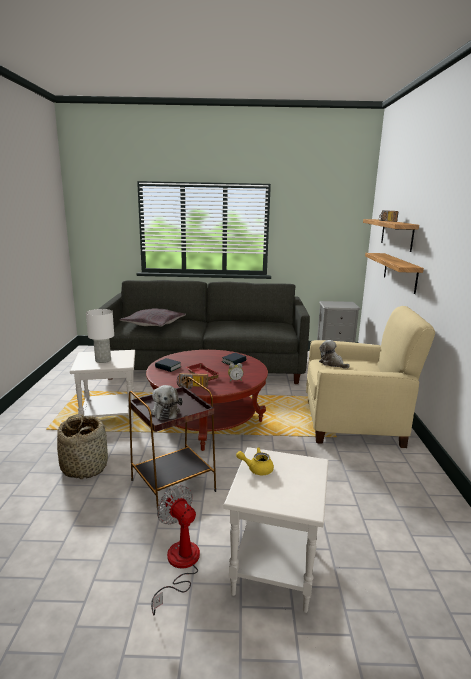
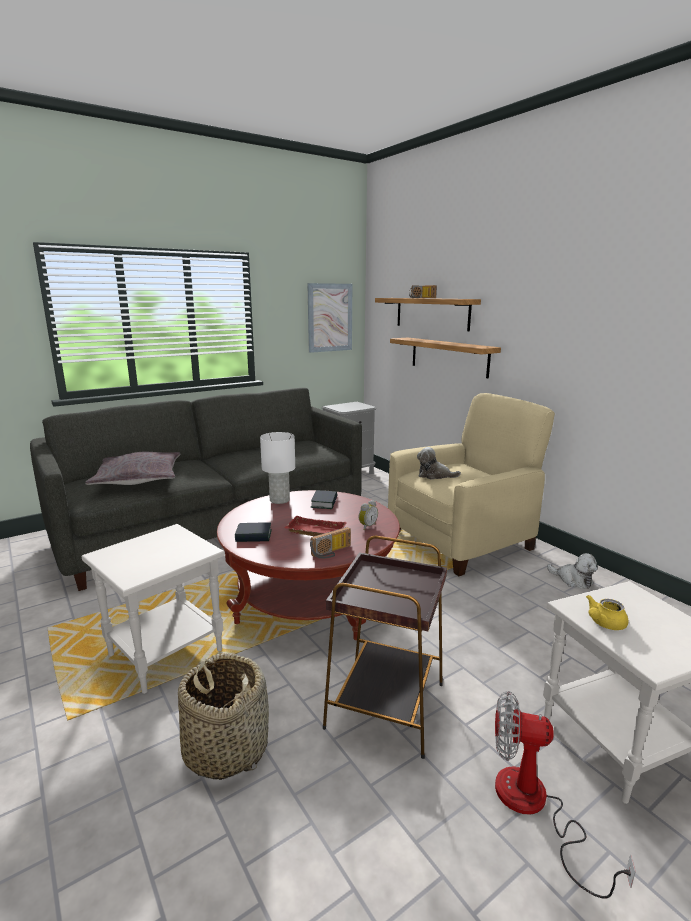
camera: 35 degrees left, 0 degrees up
(102, 360) = (154, 555): white table lamp -> white table lamp (279, 500)
(165, 411) = (392, 596): plush toy -> plush toy (573, 580)
(335, 233) = (330, 317): none -> picture

